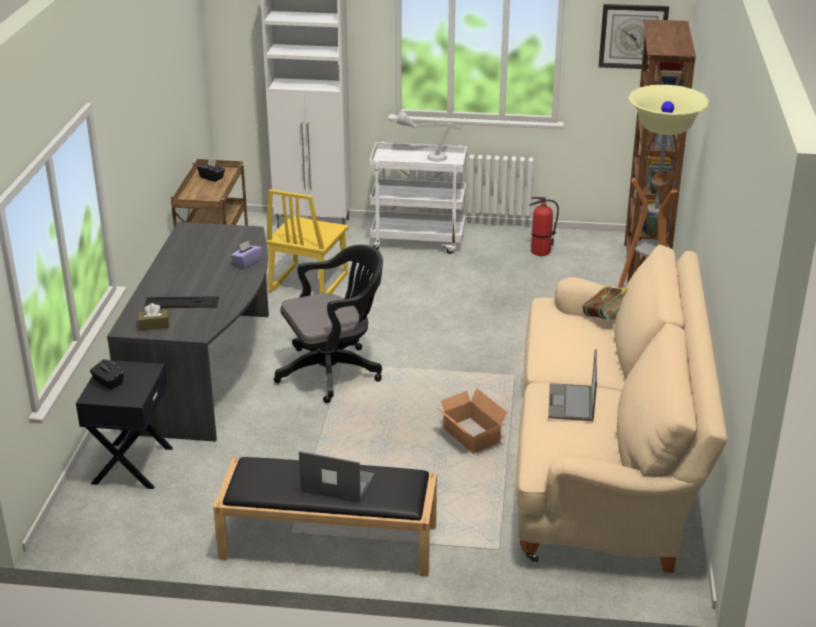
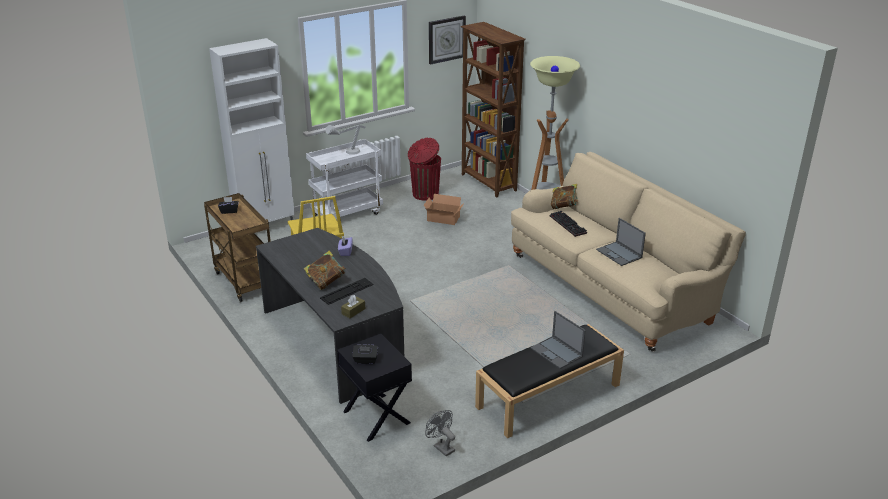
camera: 40 degrees left, 0 degrees up
(144, 529) = (441, 447): none -> grey fan
(178, 285) = (326, 282): none -> book
(334, 371) = (411, 306): black office chair -> none
(337, 483) = (557, 352): laptop -> laptop turned 105 degrees counterclockwise
(470, 437) = (535, 307): cardboard box -> cardboard box (443, 219)
(540, 252) = (424, 194): fire extinguisher -> red trash can
(568, 341) = (569, 225): none -> keyboard

